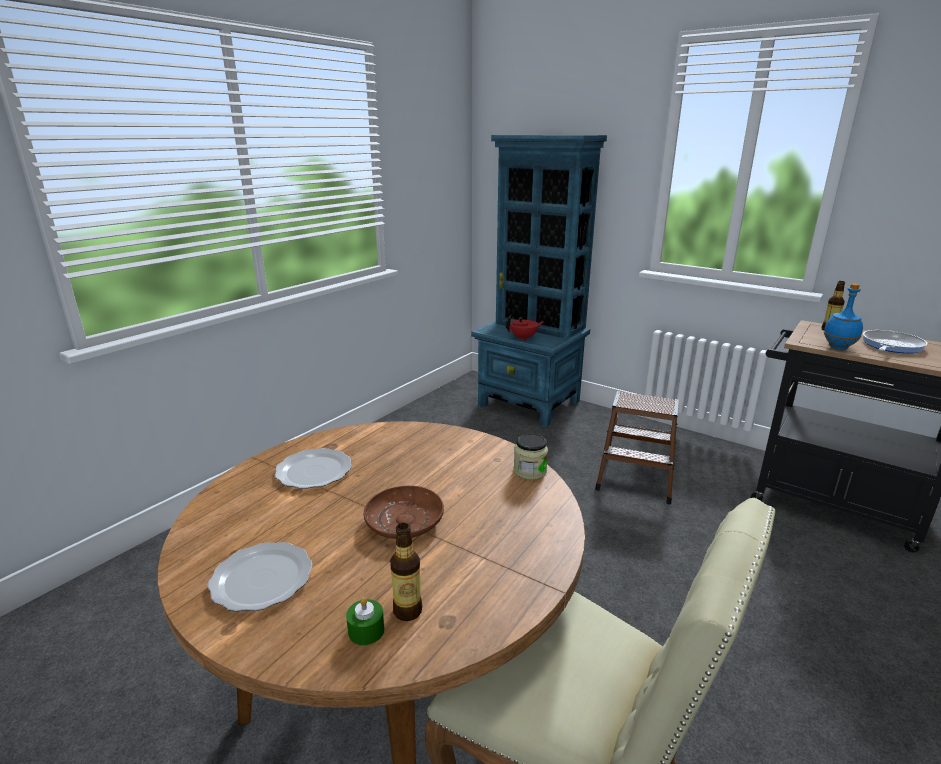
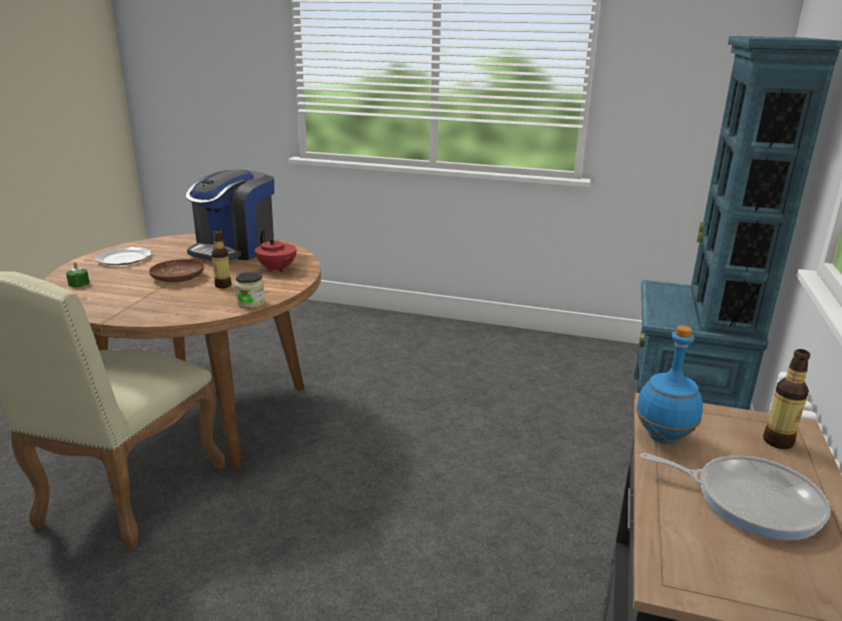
camera: 70 degrees right, 0 degrees up
(314, 470) = (235, 249): plate -> coffee machine
(407, 611) = (92, 289): bottle -> bottle (223, 285)
(524, 338) = (661, 306): red teapot -> red teapot (277, 269)
(636, 478) = (570, 509): brown step ladder -> none

